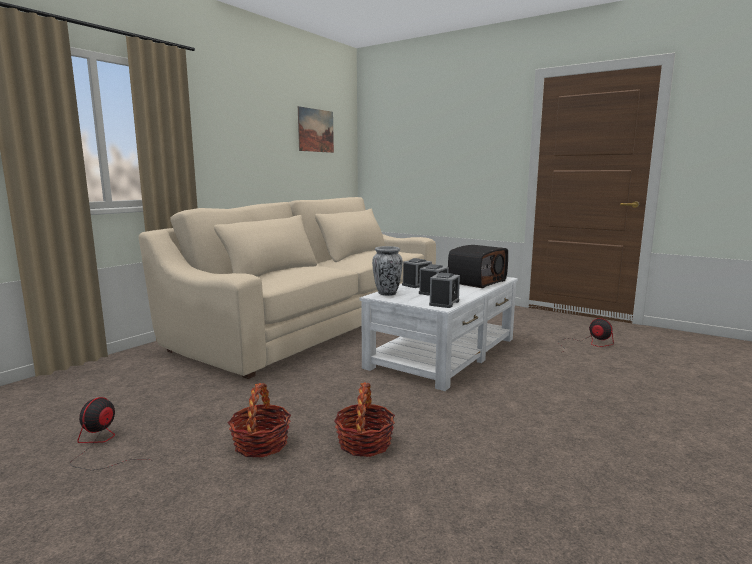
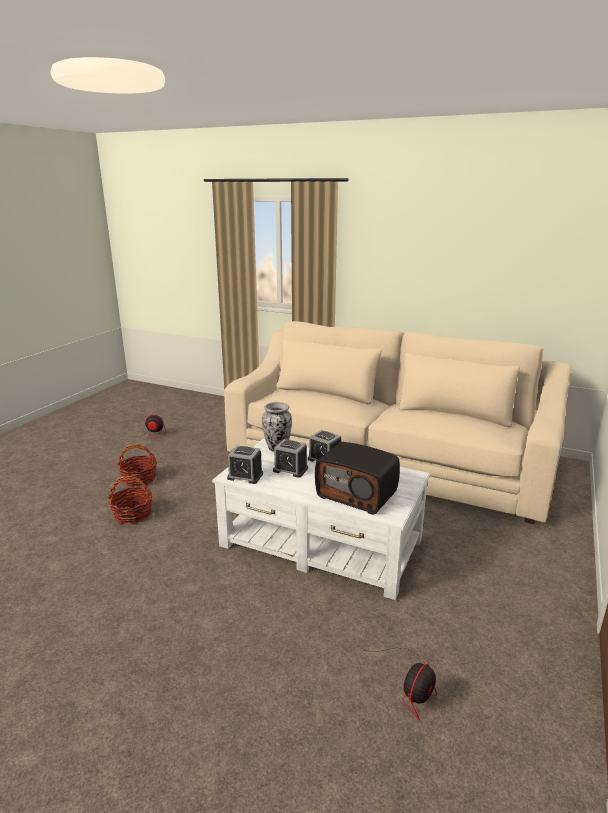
camera: 80 degrees right, 10 degrees up
(316, 130) = (531, 246): picture -> none

